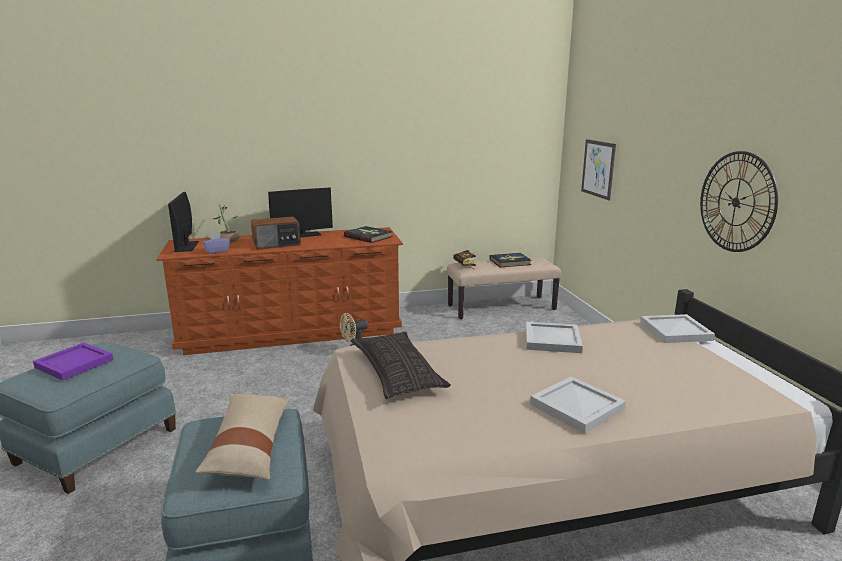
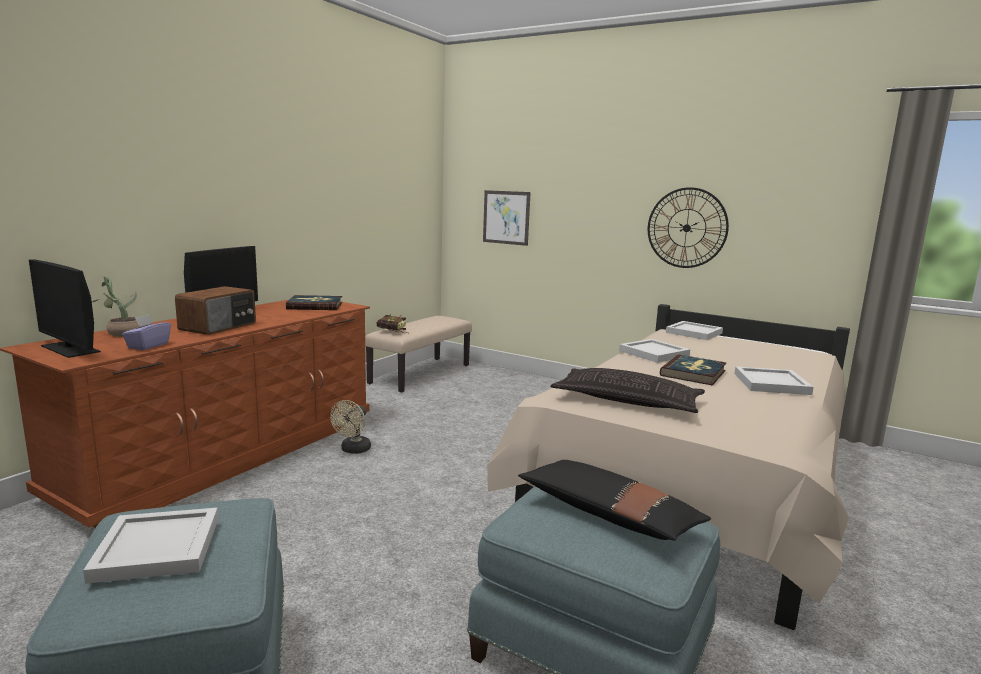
camera: 45 degrees left, 5 degrees down
(73, 363) = (155, 549): purple tray -> white tray
(249, 446) = (609, 515): beige pillow -> black pillow
(510, 262) = (425, 322): book -> book (693, 373)

